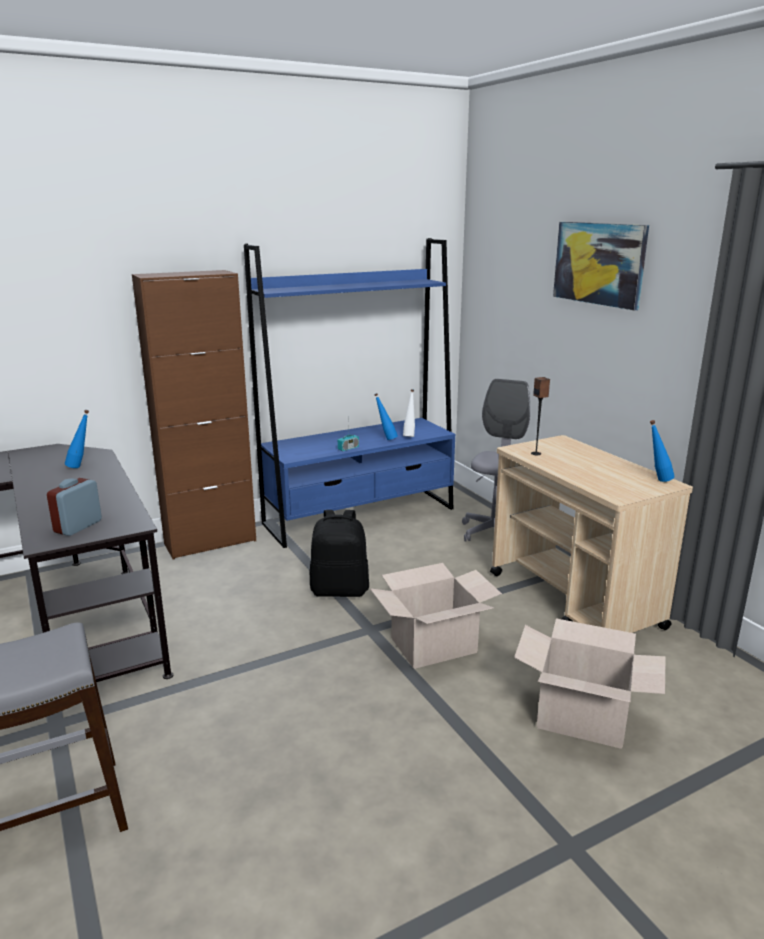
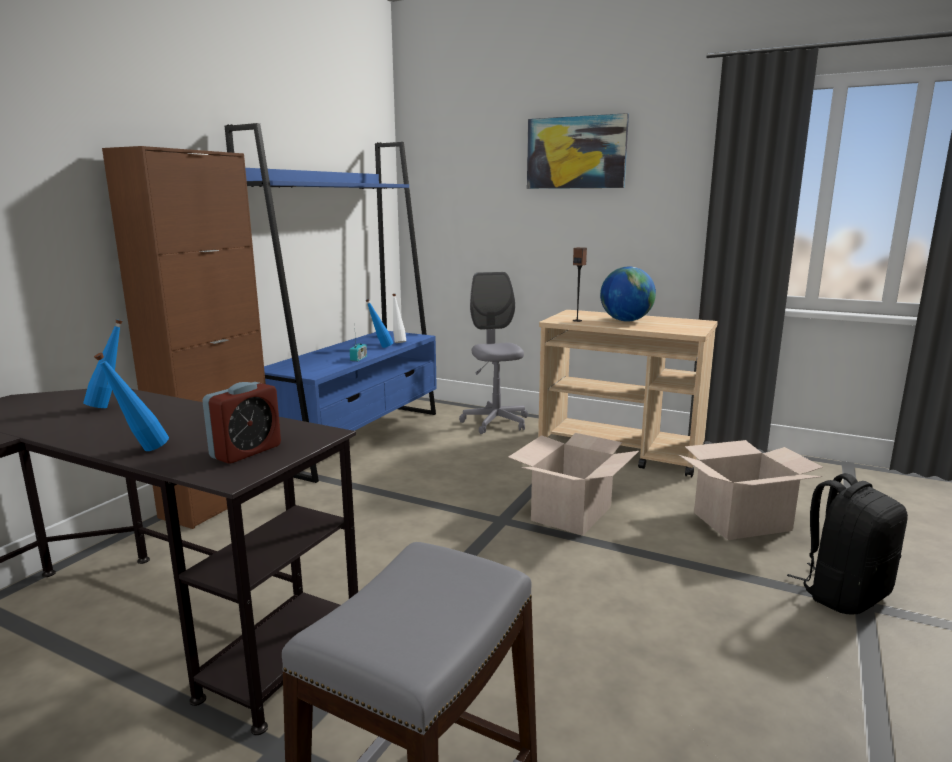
camera: 35 degrees left, 5 degrees down
(78, 526) = (246, 451): alarm clock -> alarm clock turned 135 degrees counterclockwise
(340, 590) = (427, 499): black backpack -> black backpack (843, 594)
(585, 464) = (625, 321): none -> globe
(657, 480) = (690, 321): blue bottle -> blue bottle (141, 451)

